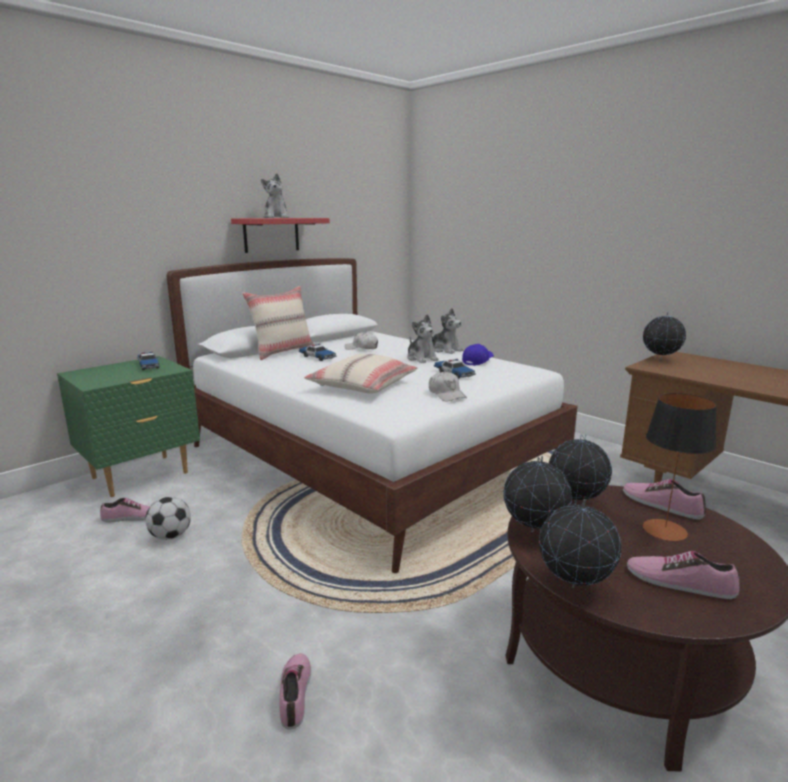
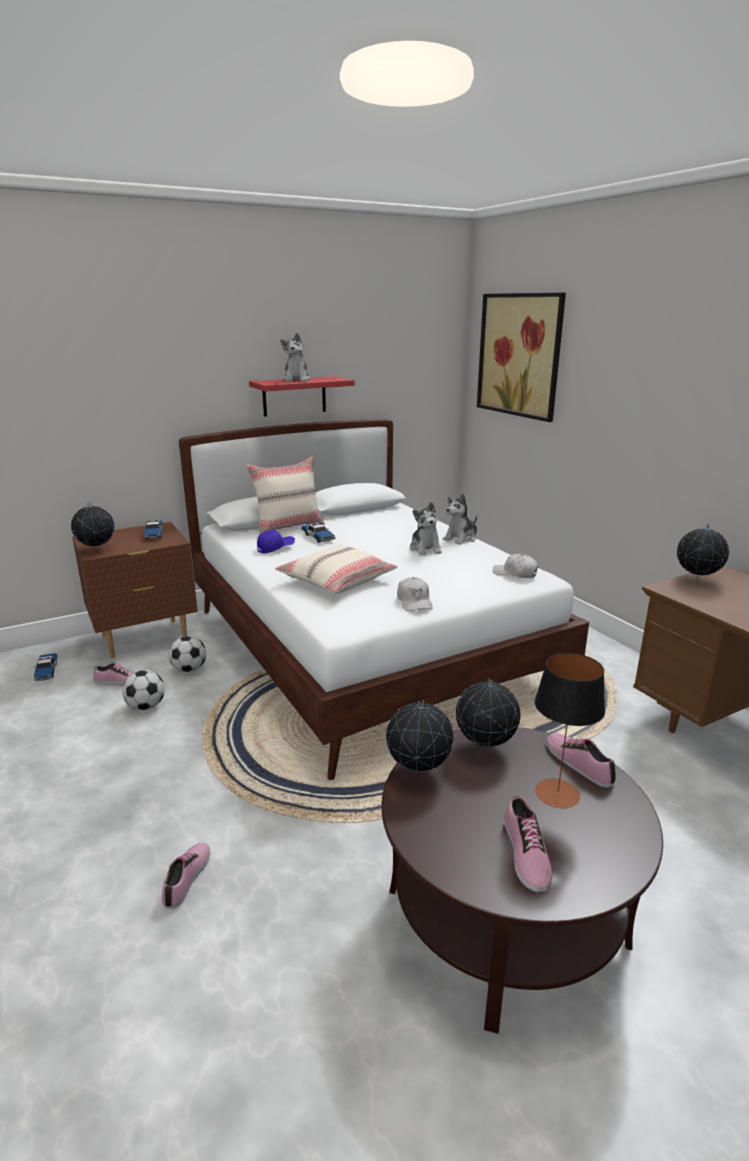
camera: 15 degrees right, 5 degrees up
(141, 475) = (145, 639): green nightstand -> brown nightstand
(202, 497) = (189, 669): none -> football
(361, 348) = (372, 528): white cap -> white cap (515, 573)
(445, 350) = (461, 538): plush toy -> plush toy turned 75 degrees clockwise
(454, 374) = (444, 574): toy car -> toy car (46, 671)
(462, 200) = (519, 355): none -> picture
(478, 361) = (484, 558): blue cap -> blue cap (275, 548)
(574, 586) = (414, 837): globe -> globe (97, 550)
(679, 582) = (524, 853): shoe -> shoe turned 135 degrees counterclockwise

